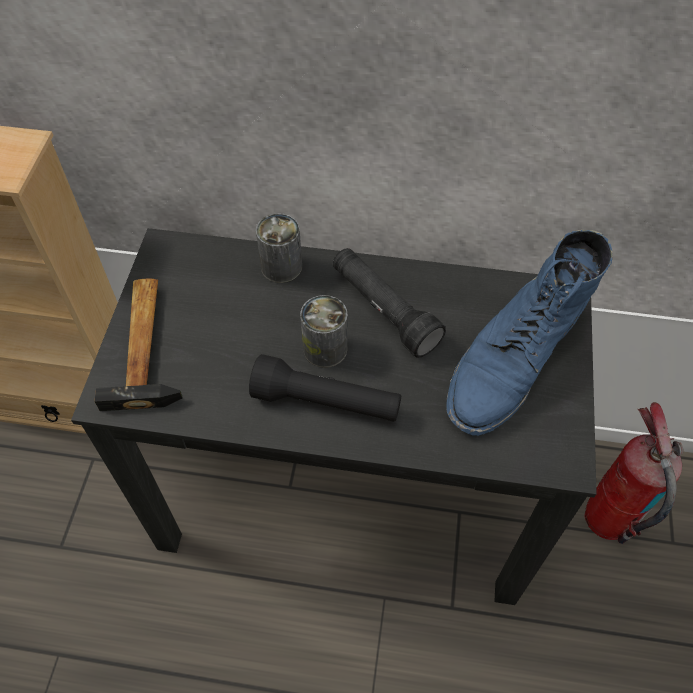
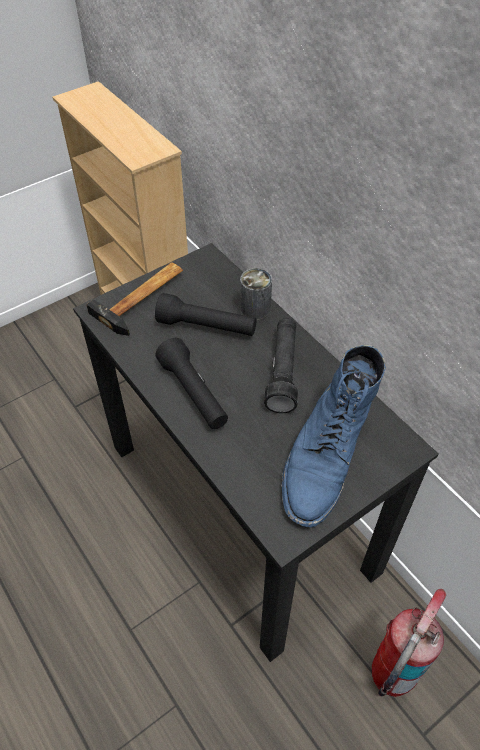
camera: 45 degrees right, 5 degrees down
(255, 323) = (207, 327): none -> black flashlight
(325, 348) = (226, 367): can -> none
(513, 360) = (325, 456): blue boot -> blue boot turned 60 degrees counterclockwise

